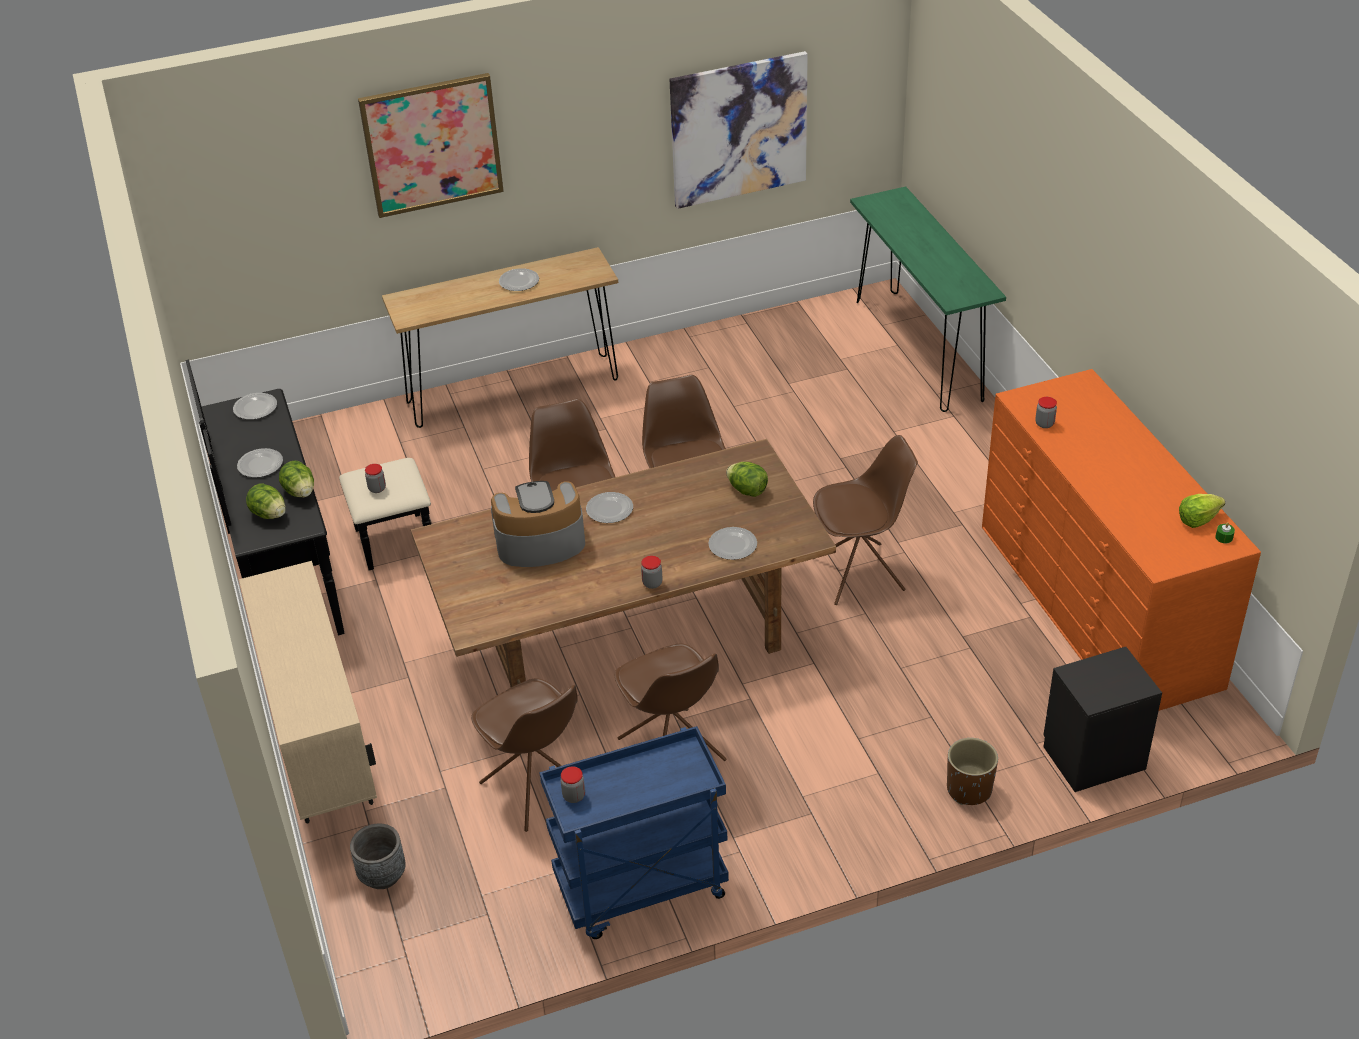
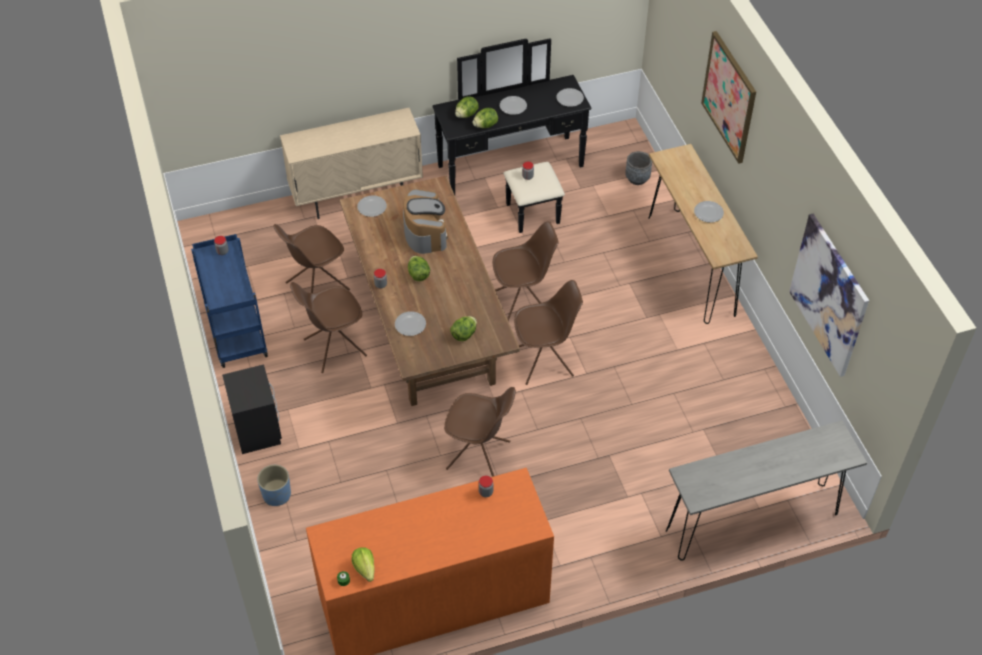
camera: 90 degrees right, 10 degrees up
(382, 875) = (268, 226): grey planter -> grey planter (637, 179)
(610, 509) = (453, 265): plate -> plate (372, 207)
(630, 544) = (418, 275): none -> lettuce
(860, 574) = (479, 456): brown chair -> brown chair turned 60 degrees counterclockwise
(918, 350) = (752, 522): green console table -> grey console table
(969, 790) = (276, 494): brown planter -> blue planter
(1093, 757) = (290, 568): black nightstand -> black nightstand (257, 429)

